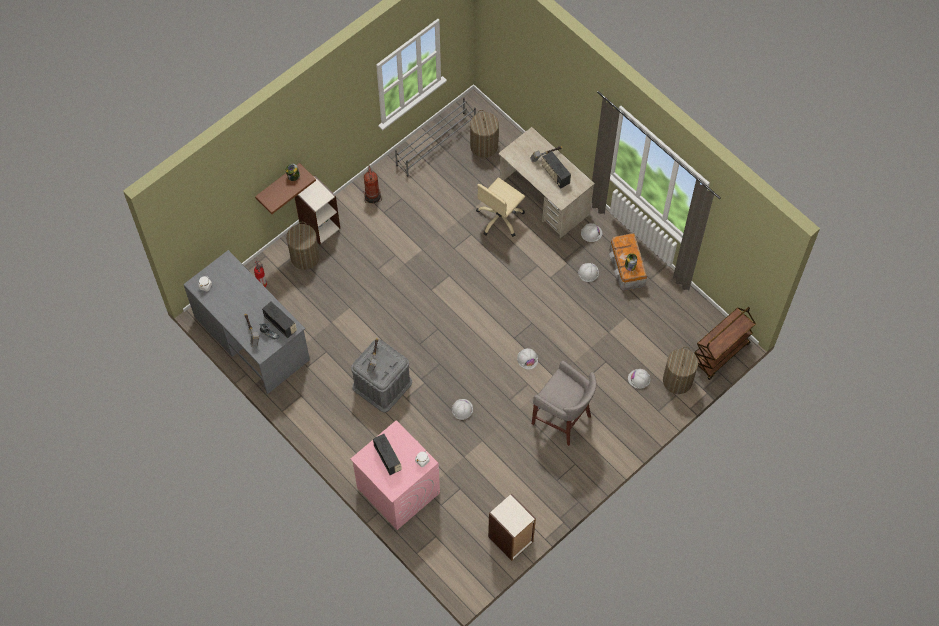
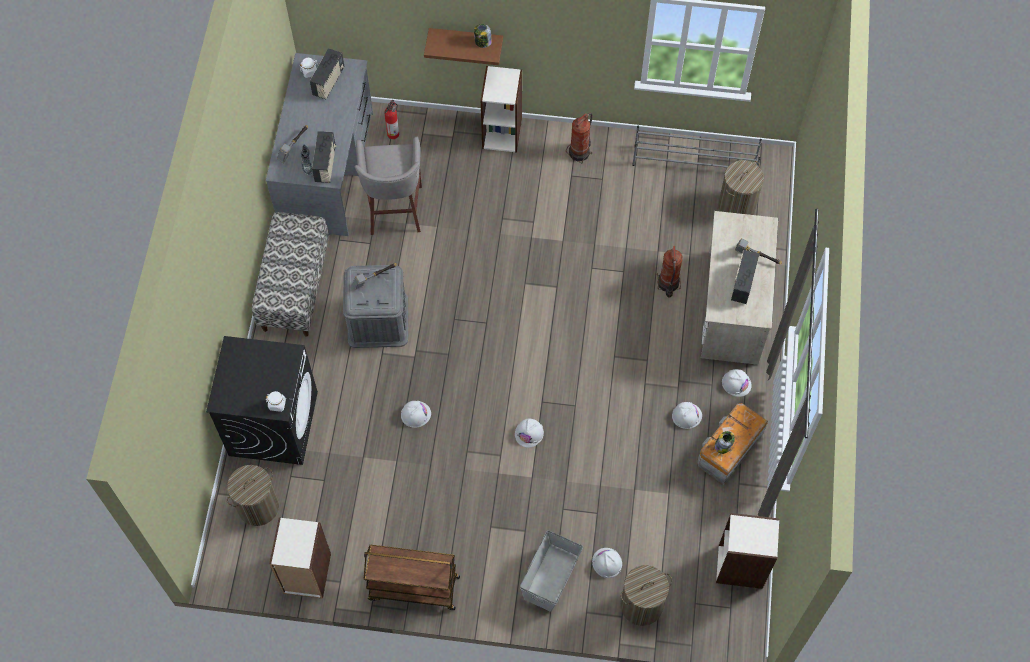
camera: 50 degrees right, 0 degrees up
(305, 257) = (456, 147): laundry basket -> laundry basket (258, 506)
(317, 414) = (295, 287): none -> bench
(388, 458) = (253, 370): radio -> radio (329, 82)
(398, 490) = (273, 423): pink washing machine -> black washing machine
(500, 218) = (667, 284): beige office chair -> fire extinguisher
(563, 419) = (489, 521): grey stool -> grey stool (394, 211)
(623, 414) = (550, 577): none -> grey storage box
(698, 315) = (741, 567): none -> bookcase
(720, 354) = (715, 626): brown cart -> brown cart (413, 588)

